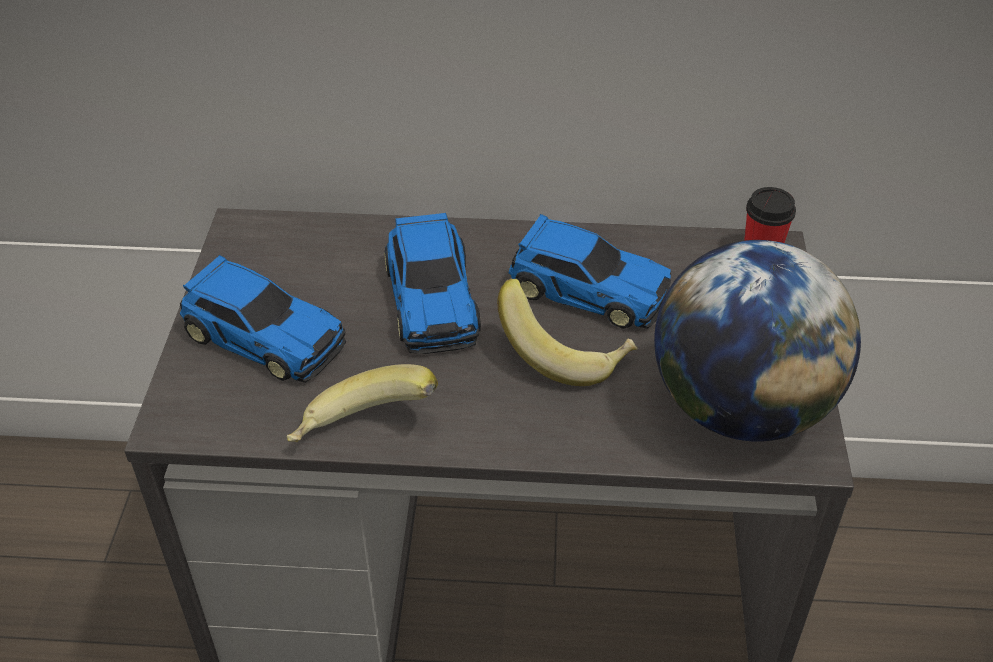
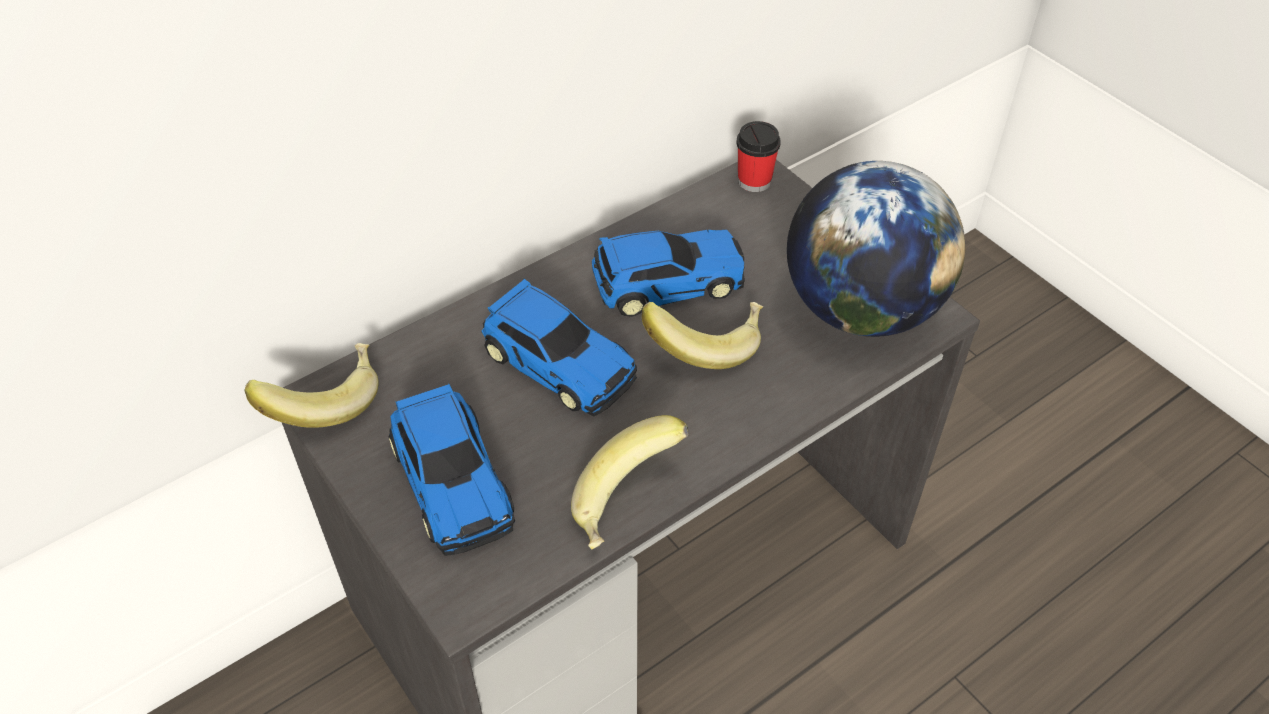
camera: 40 degrees left, 5 degrees up
(244, 232) = (324, 400): none -> banana
(263, 336) = (453, 480): toy car -> toy car turned 75 degrees clockwise

